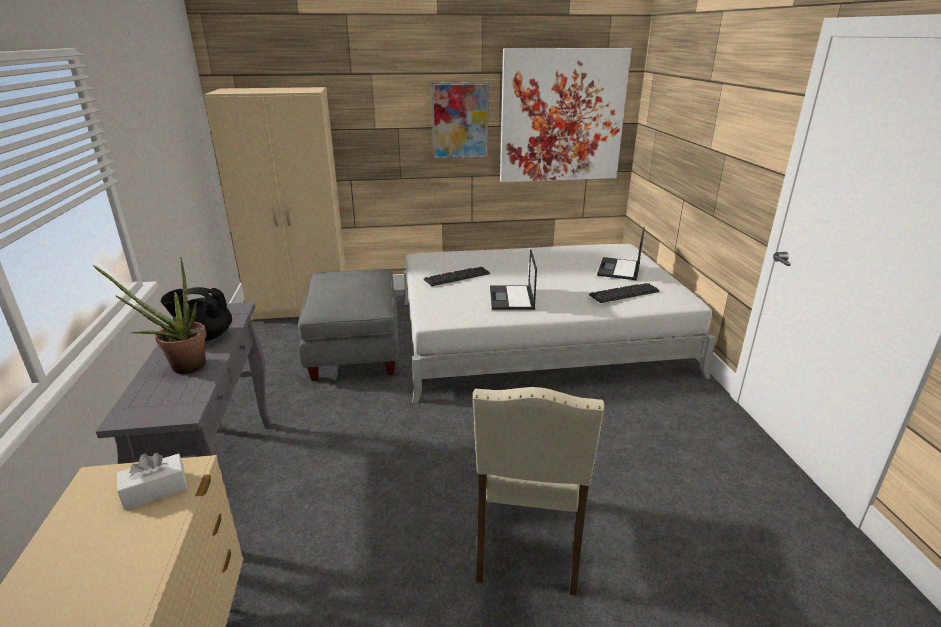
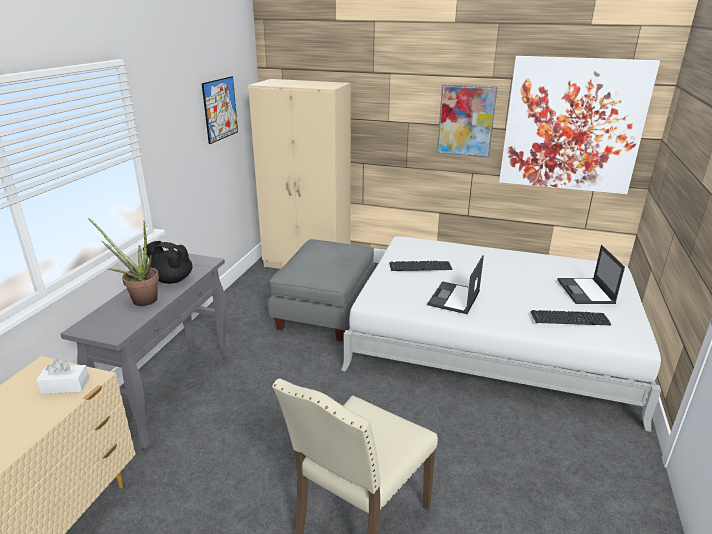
camera: 25 degrees right, 0 degrees up
(177, 125) = (220, 109): none -> picture
(619, 269) = (586, 291): laptop -> laptop turned 45 degrees counterclockwise

